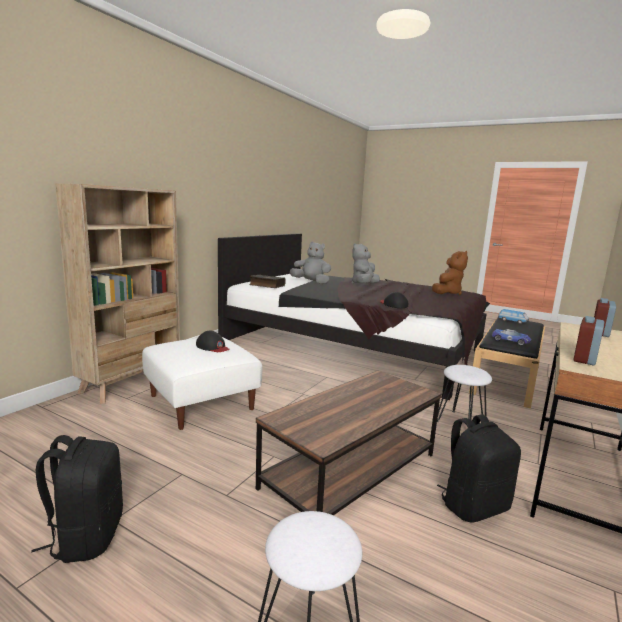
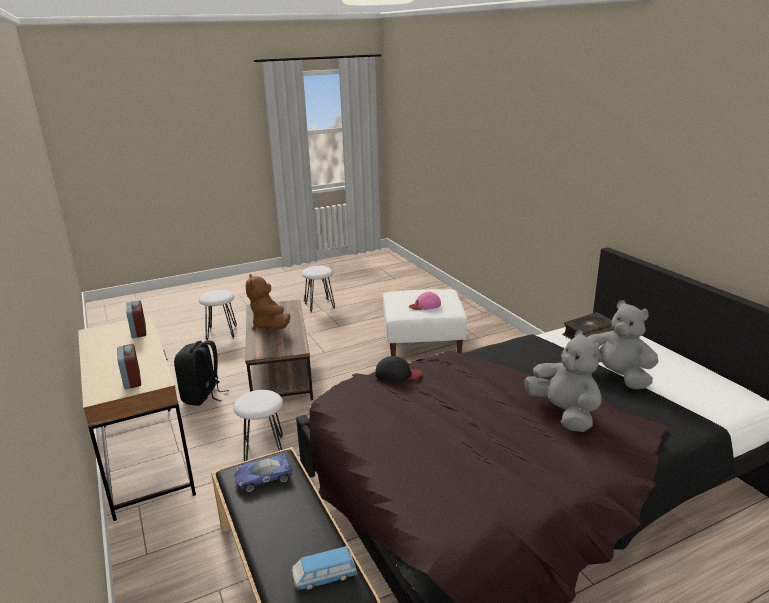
camera: 125 degrees right, 10 degrees up
(86, 536) = (320, 305): black backpack -> white stool
(132, 382) = (483, 324): beige bookcase -> none
(212, 347) = (425, 305): black cap -> pink cap
(311, 282) = (615, 376): grey plush toy -> grey plush toy turned 105 degrees counterclockwise
(447, 293) = (451, 486): brown plush toy -> brown plush toy (270, 325)

